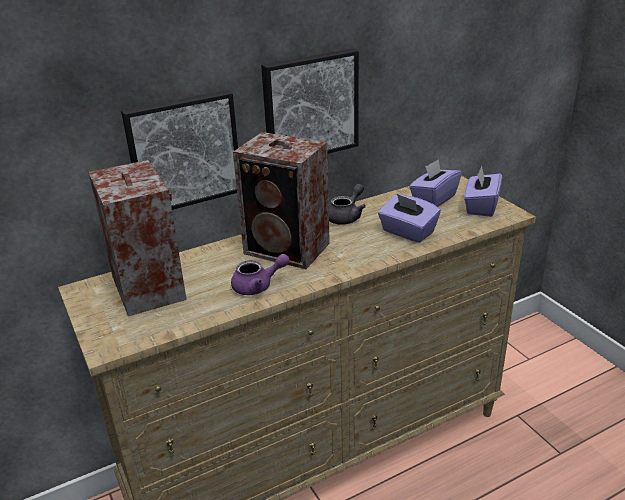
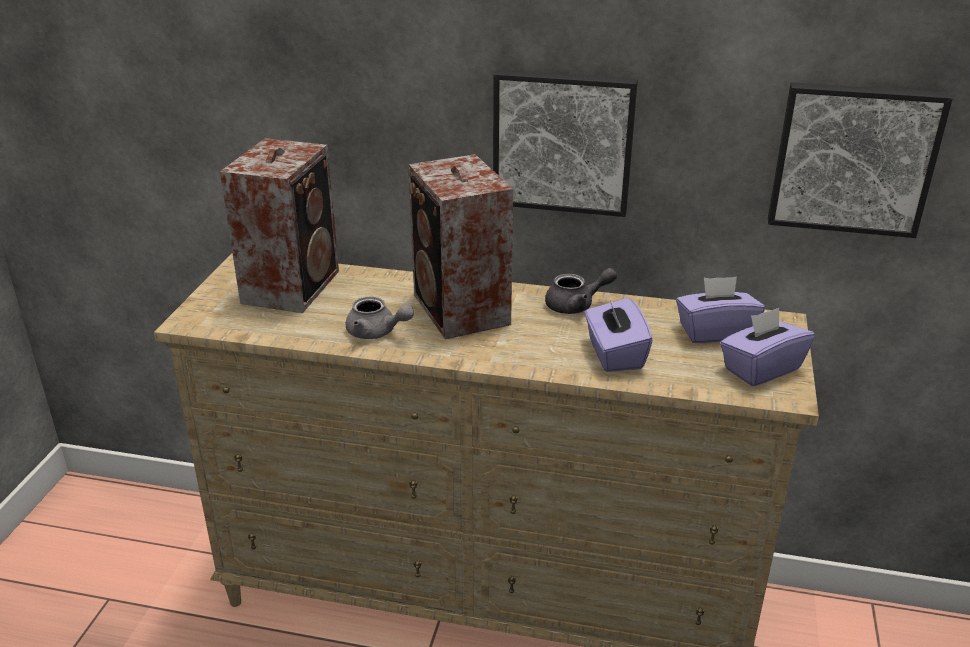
camera: 40 degrees right, 0 degrees up
(183, 151) = (387, 149): picture -> picture (853, 158)
(258, 286) = (377, 332): purple teapot -> grey teapot

